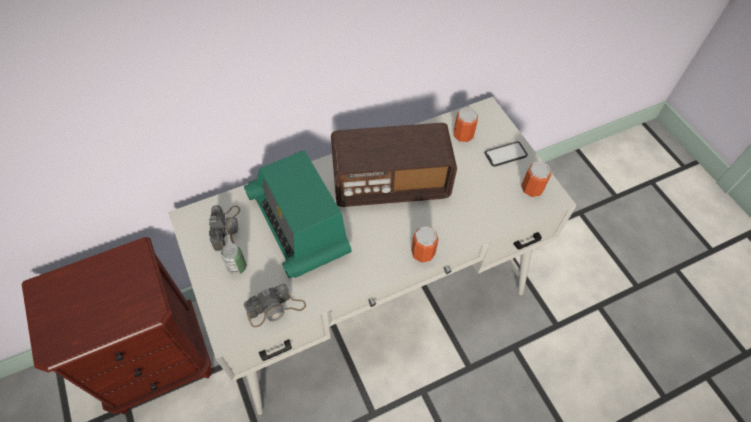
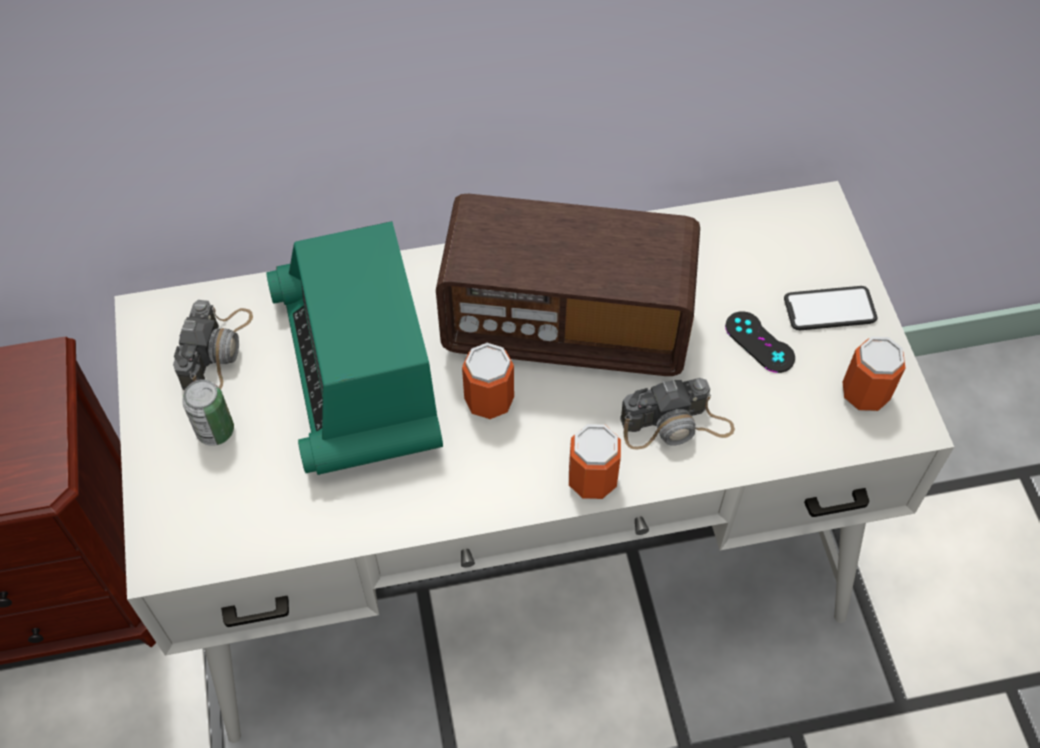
camera: 15 degrees right, 0 degrees up
(276, 309) = (267, 528): camera -> camera (676, 425)
(463, 135) = (749, 252): can -> can (489, 400)
(479, 175) = (759, 342): none -> black game controller

